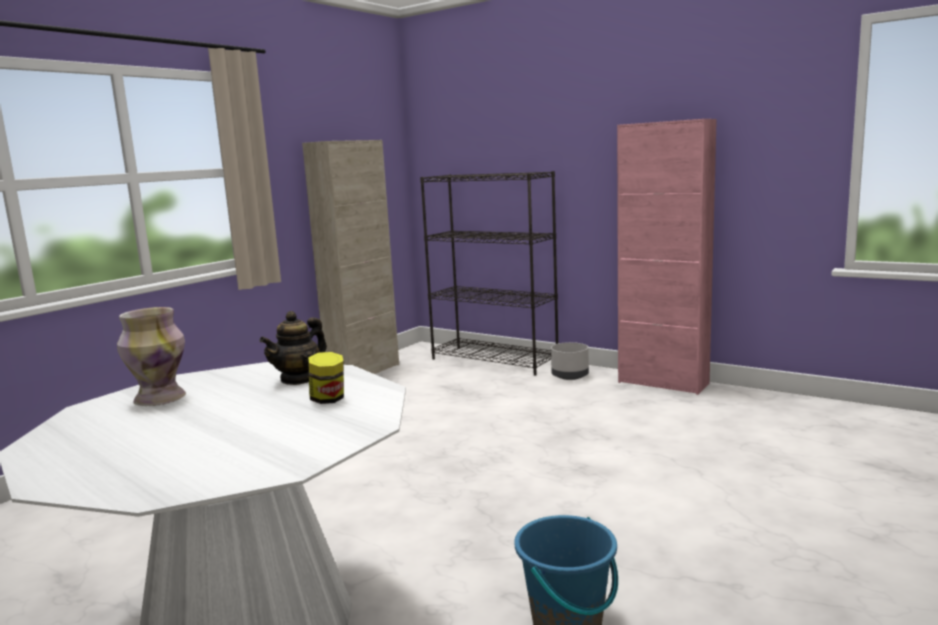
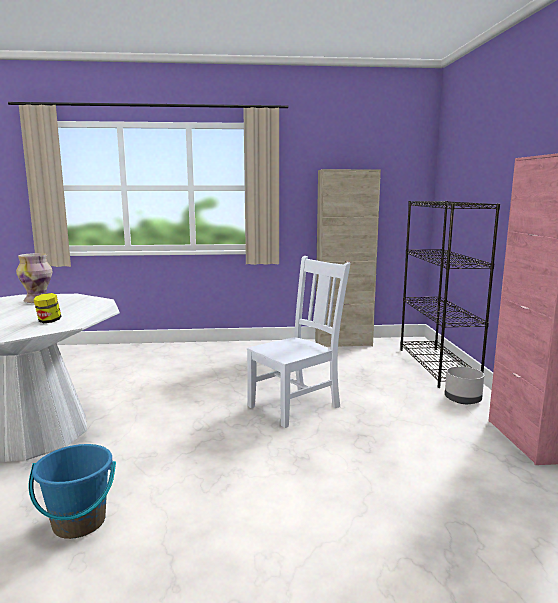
camera: 50 degrees right, 0 degrees up
(298, 379) = (83, 310): teapot -> none
(472, 438) = (296, 406): none -> white chair

